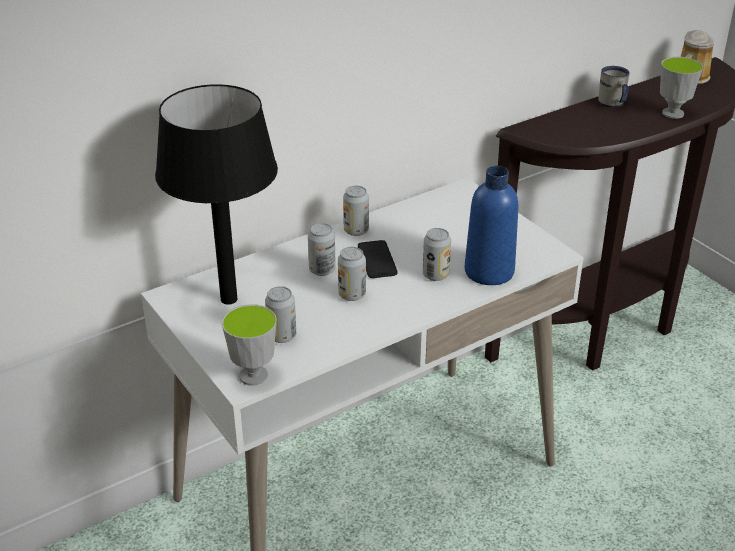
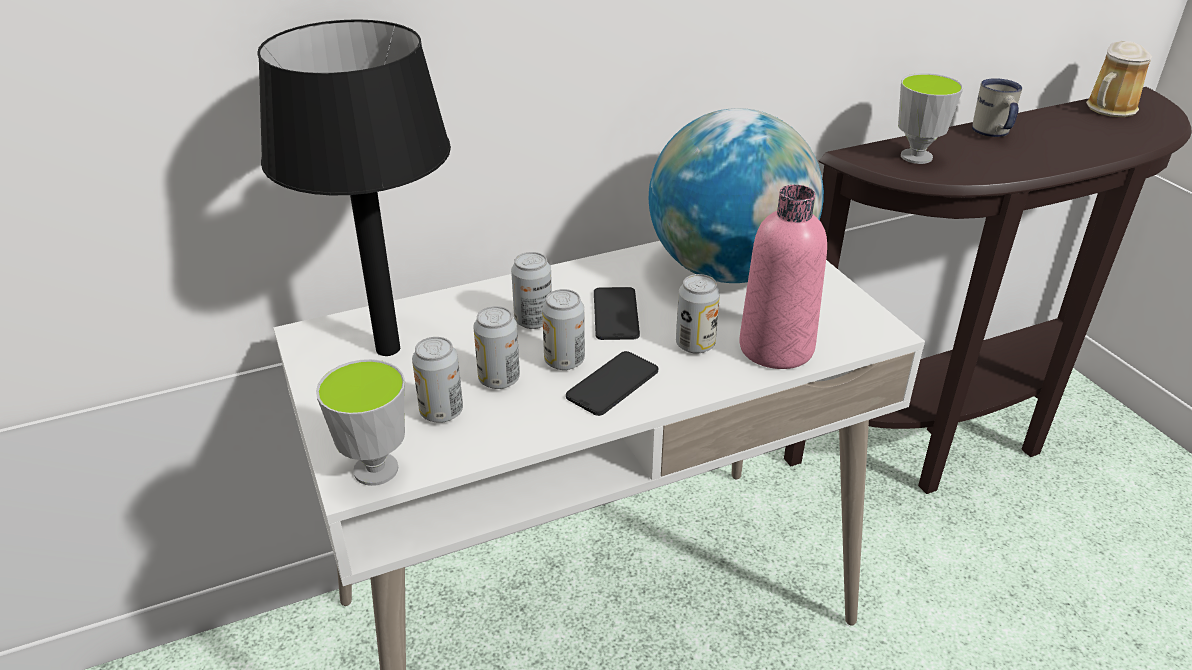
camera: 10 degrees right, 0 degrees up
(356, 230) = (598, 271): can -> can (499, 379)
(388, 306) = (612, 384): none -> phone
(445, 221) = (728, 270): none -> globe
(489, 272) = (776, 348): blue bottle -> pink bottle
(673, 113) = (1081, 150): cup -> cup (916, 157)

